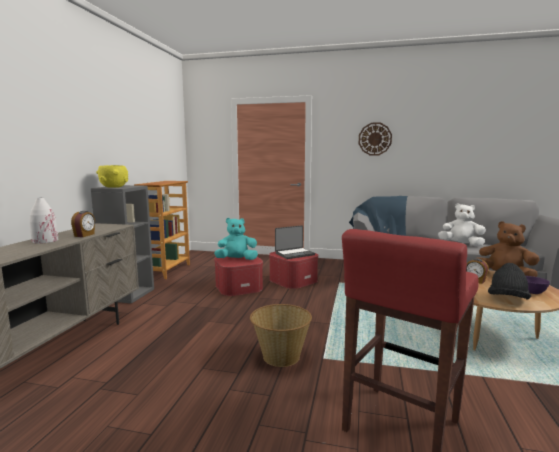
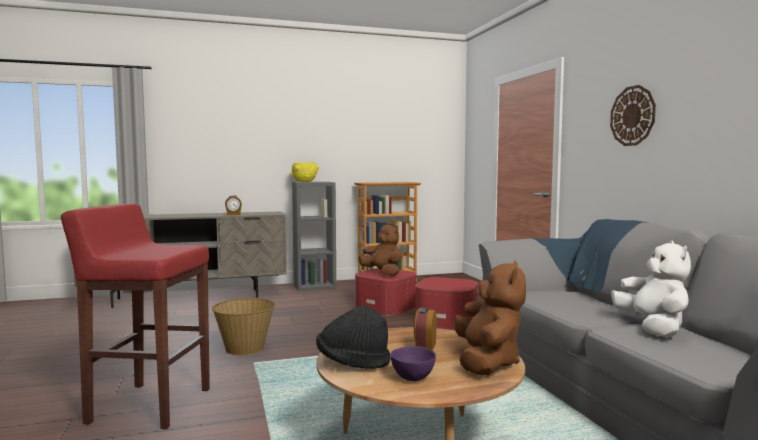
camera: 60 degrees right, 5 degrees down
(45, 241) = (209, 214): white vase -> none
(236, 260) = (383, 273): turquoise plush toy -> brown plush toy
(294, 254) = (447, 283): laptop -> none

